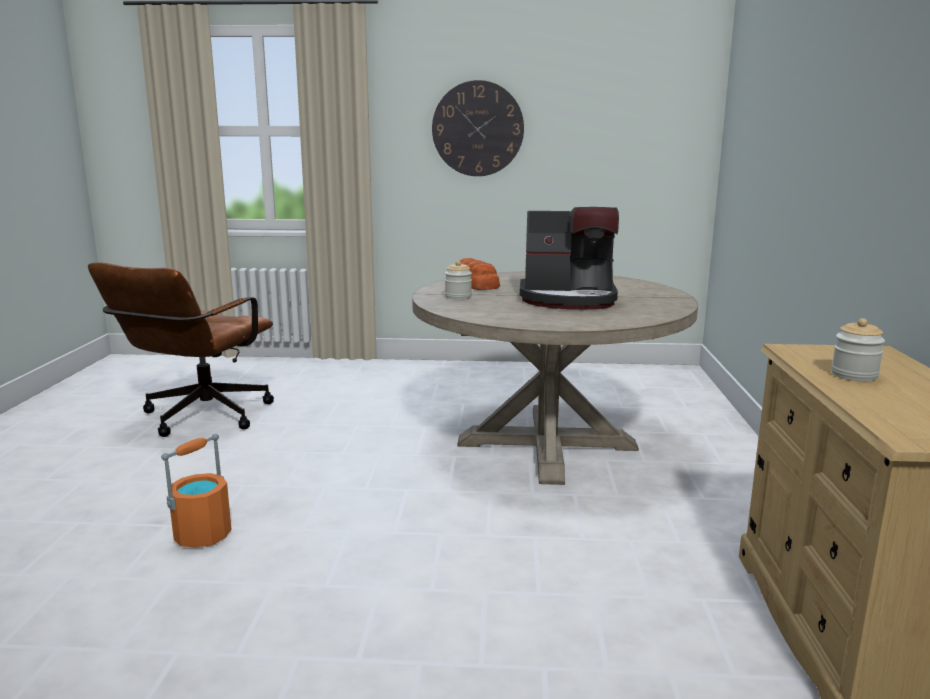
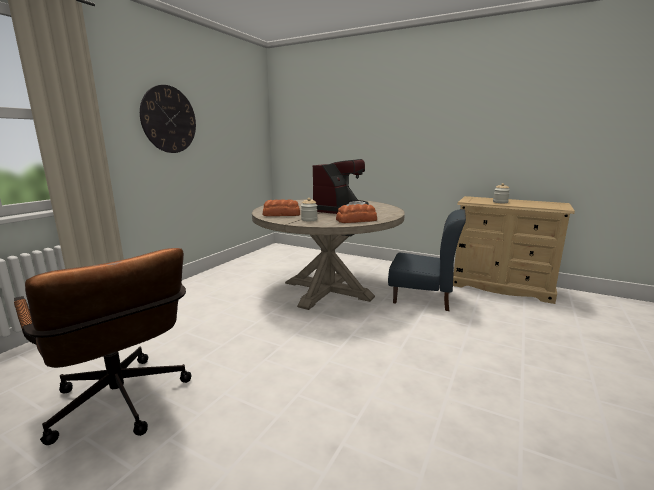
camera: 65 degrees left, 0 degrees up
(203, 535) = (369, 423): orange bucket -> none
(488, 314) = (357, 220): none -> bread
(620, 530) = (422, 297): none -> blue chair

